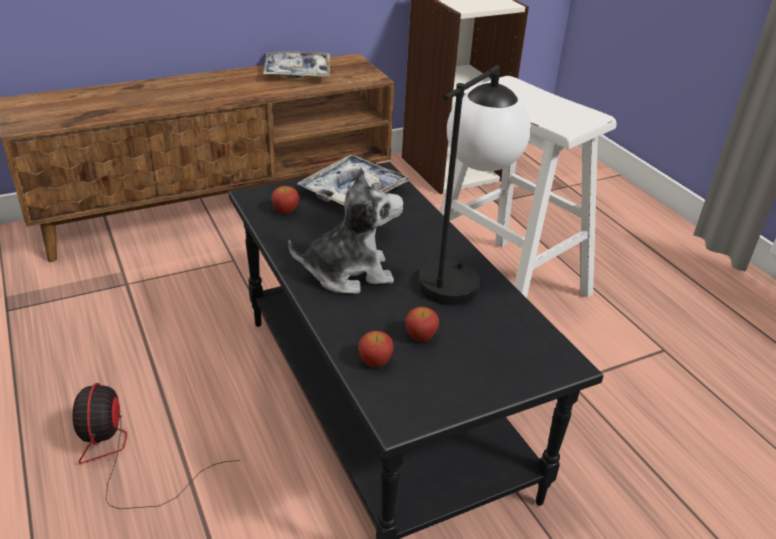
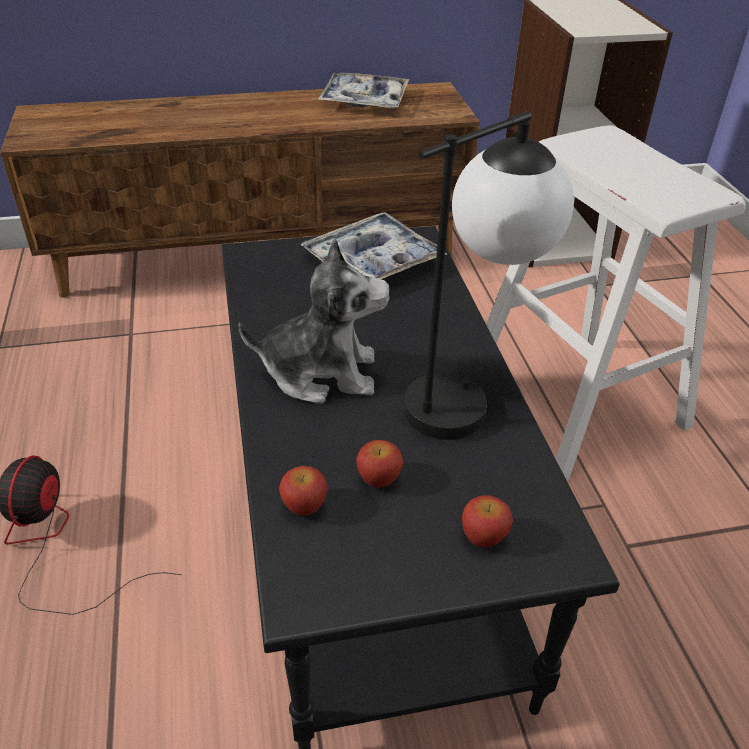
camera: 15 degrees right, 5 degrees up
(285, 211) = (278, 277): apple -> apple (484, 536)

